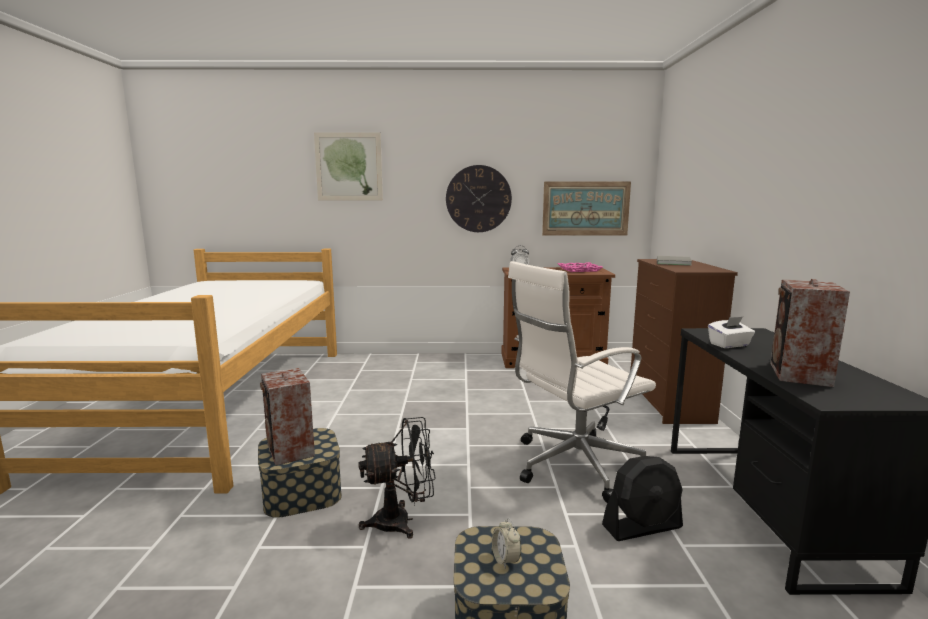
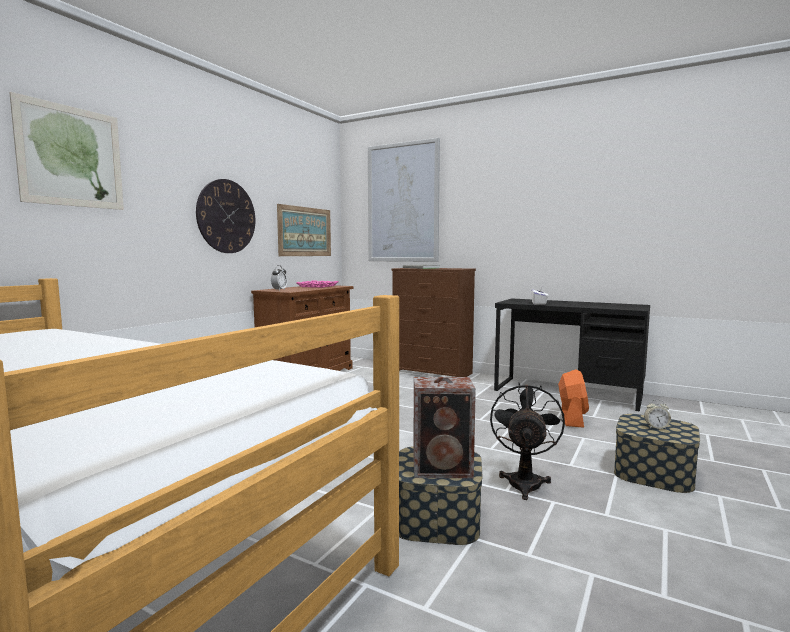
camera: 60 degrees left, 5 degrees down
(574, 465) = (488, 414): white office chair -> none
(642, 527) = (572, 418): black fan -> orange fan
(694, 170) = (403, 203): none -> picture
(799, 375) = (597, 306): speaker -> none

